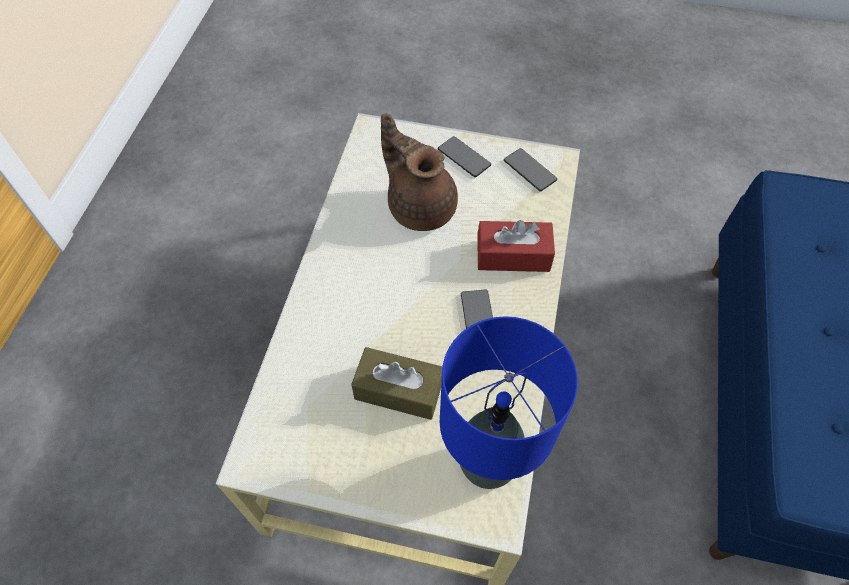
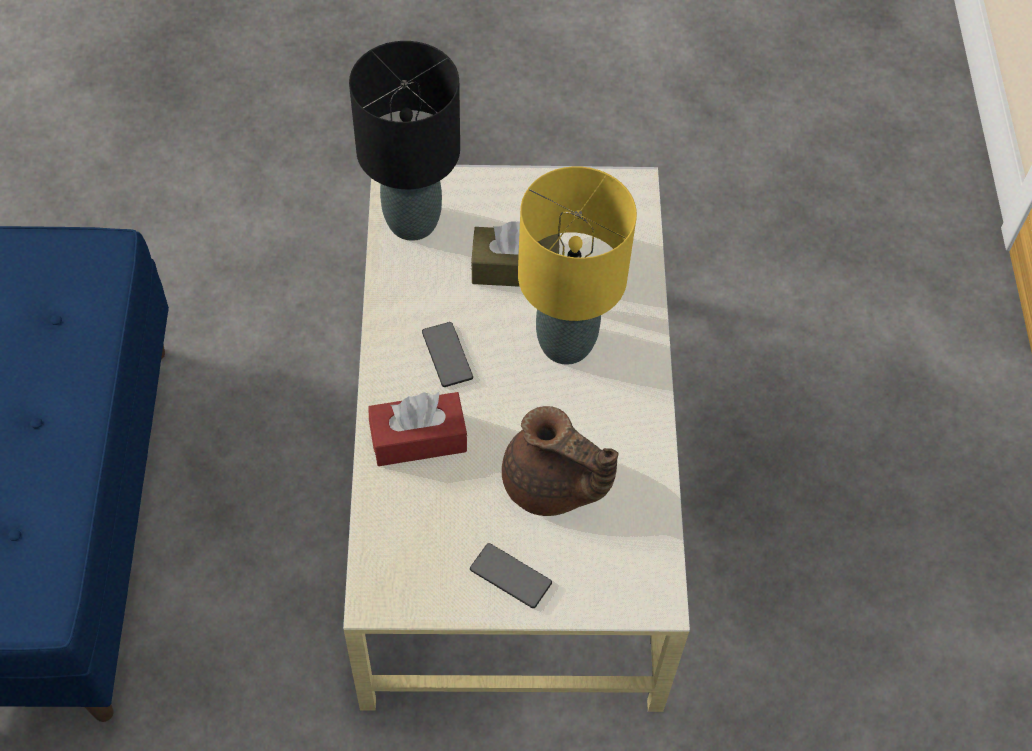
camera: 165 degrees right, 0 degrees up
(376, 309) = (564, 344): none -> yellow table lamp
(488, 463) = (412, 222): blue table lamp -> black table lamp
(530, 170) = (413, 572): phone -> none

